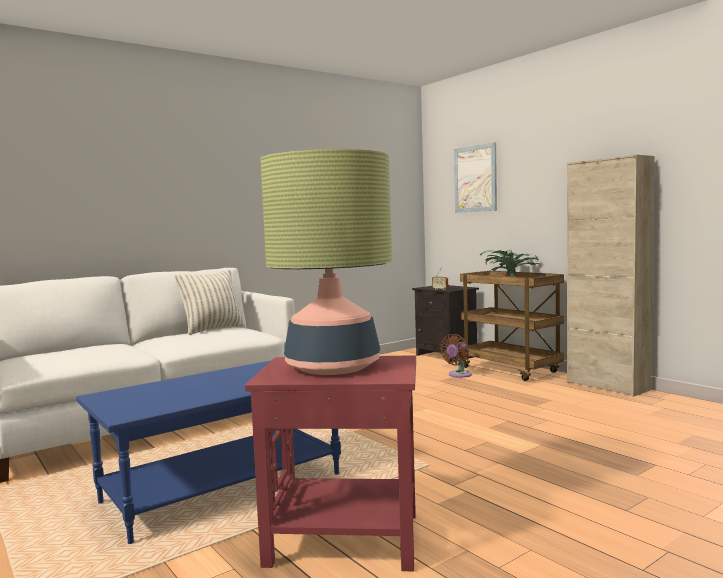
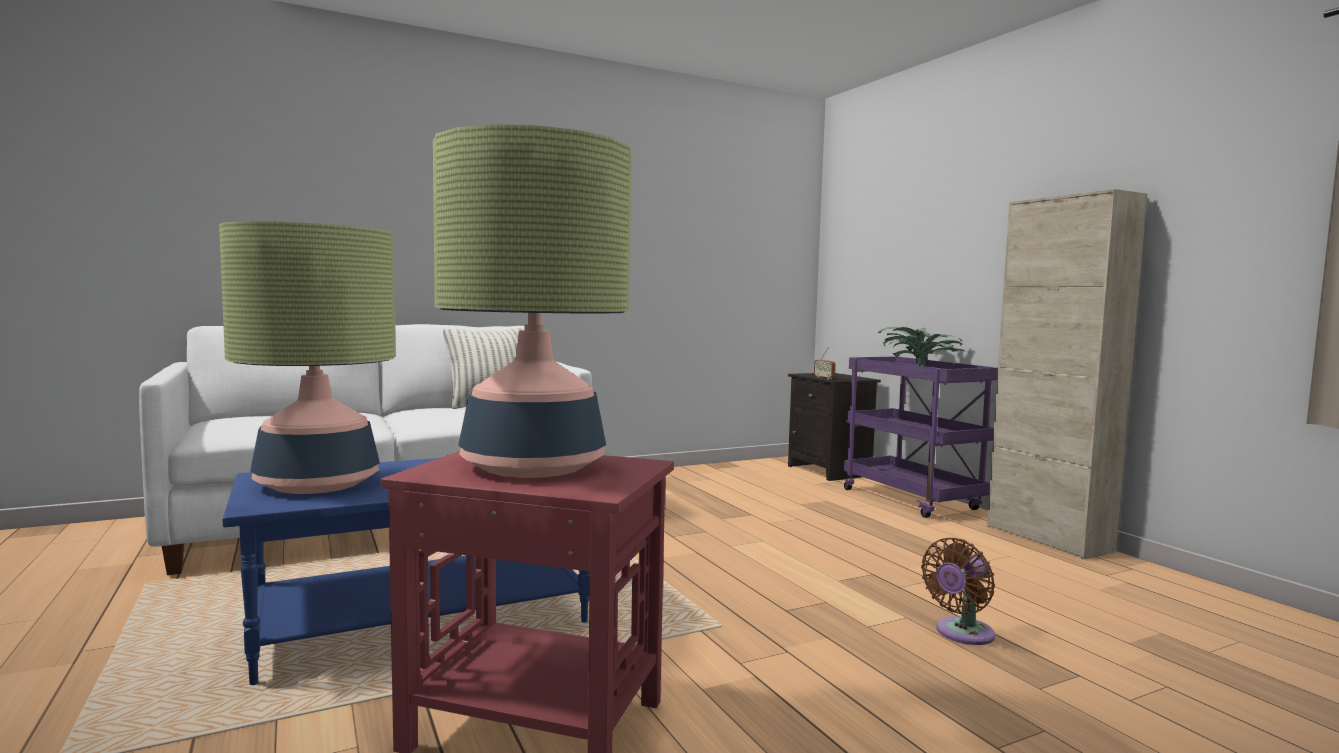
camera: 10 degrees right, 0 degrees up
(148, 396) = (317, 483): none -> table lamp
(458, 375) = (832, 499): brown fan -> brown fan (961, 634)
(475, 178) = (887, 226): picture -> none
(512, 370) = (913, 500): brown cart -> purple cart

